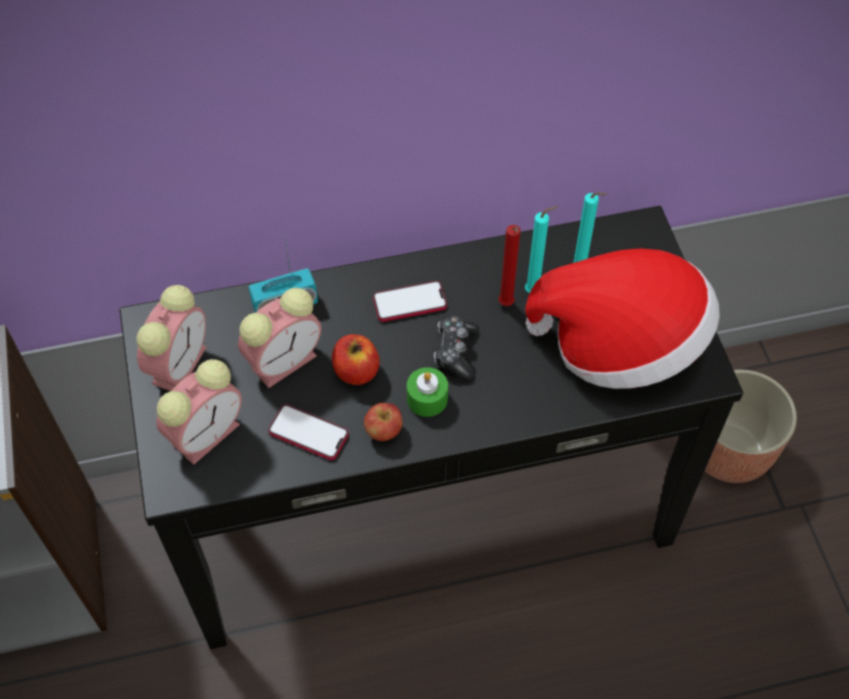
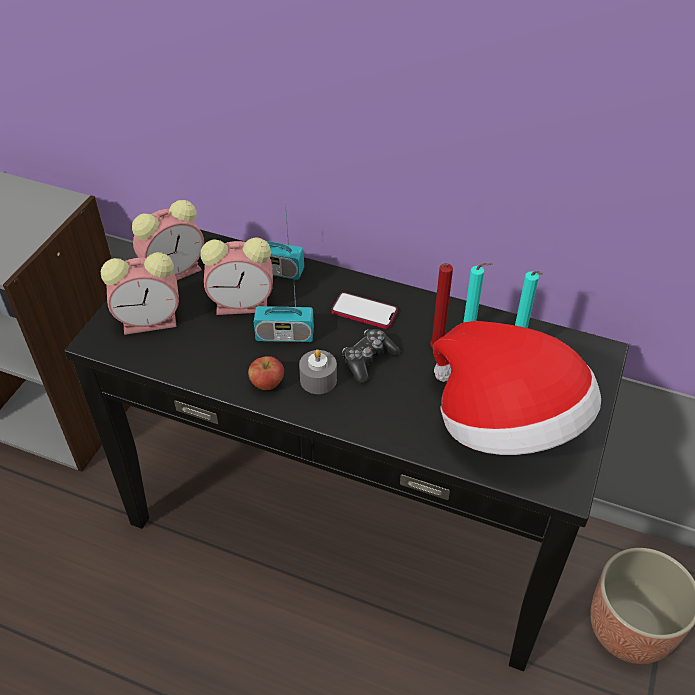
camera: 35 degrees right, 10 degrees down
(308, 433) = (215, 356): phone -> none
(356, 371) = (285, 335): apple -> radio
(427, 398) = (318, 380): green candle -> grey candle

